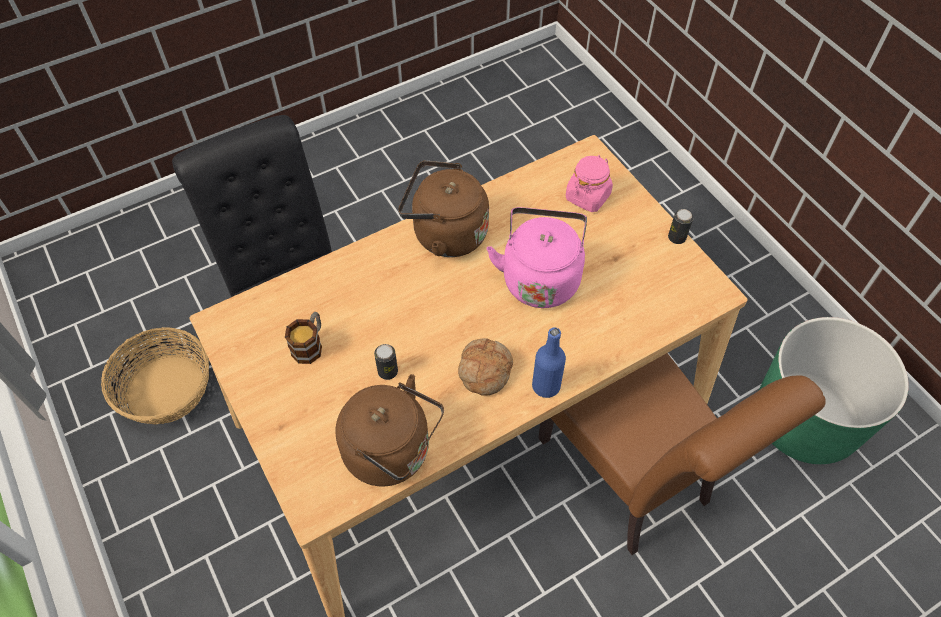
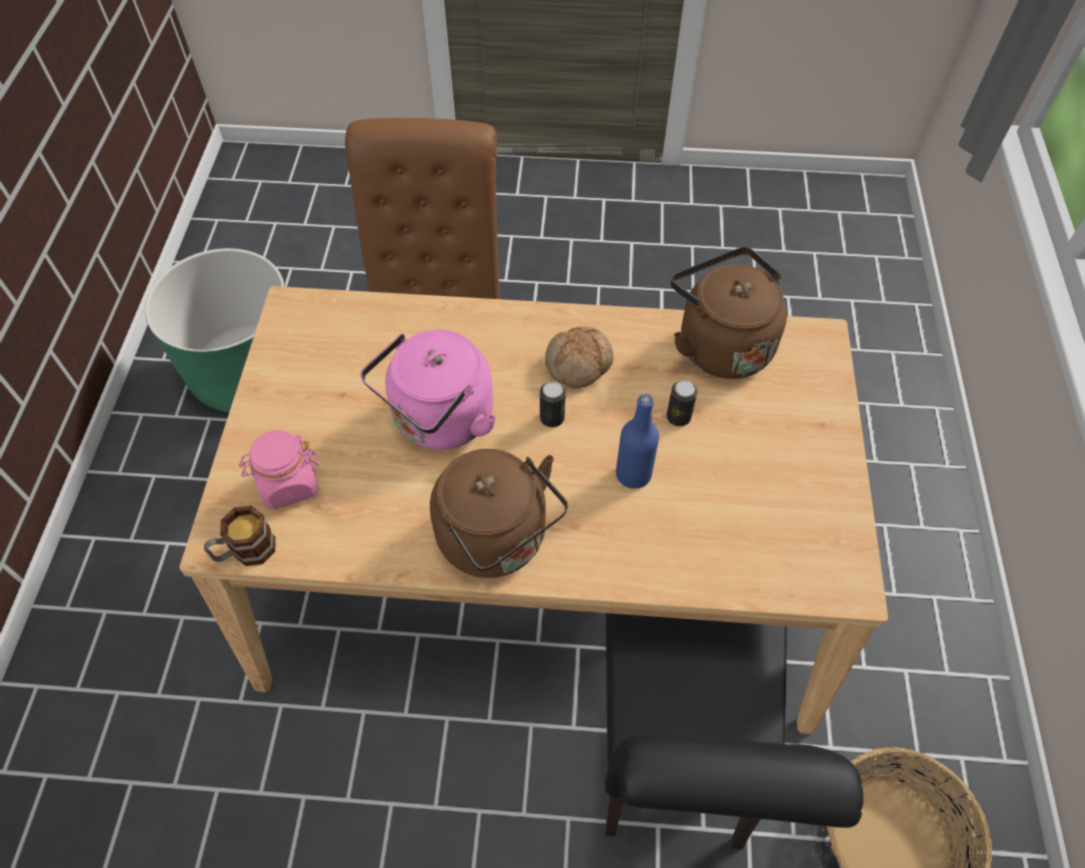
camera: 145 degrees left, 0 degrees up
(310, 345) = (748, 493): mug -> mug (245, 551)
(546, 386) = (533, 320): blue bottle -> blue bottle (633, 474)
(676, 237) = (256, 378): can -> can (552, 418)

